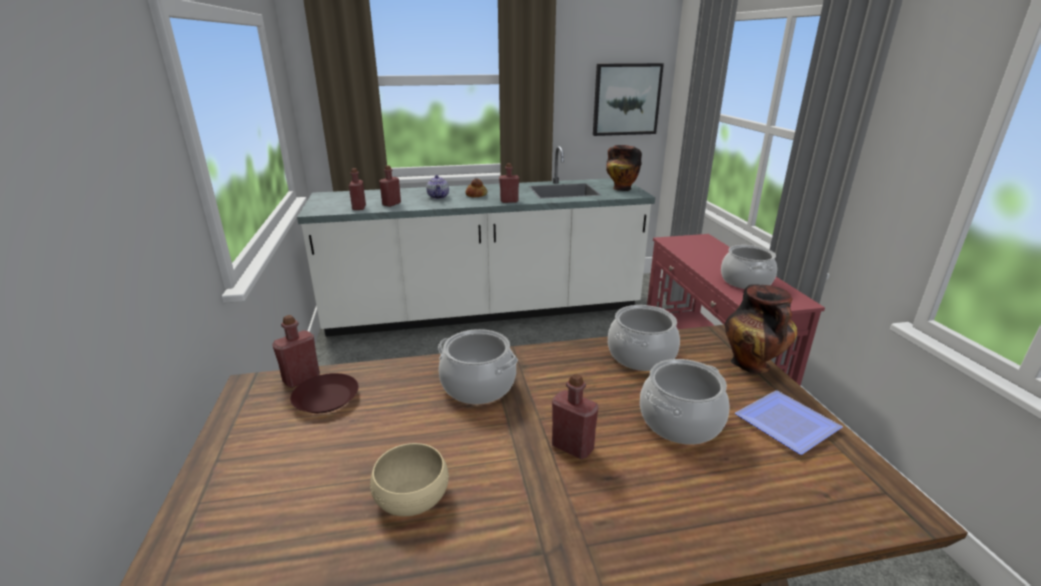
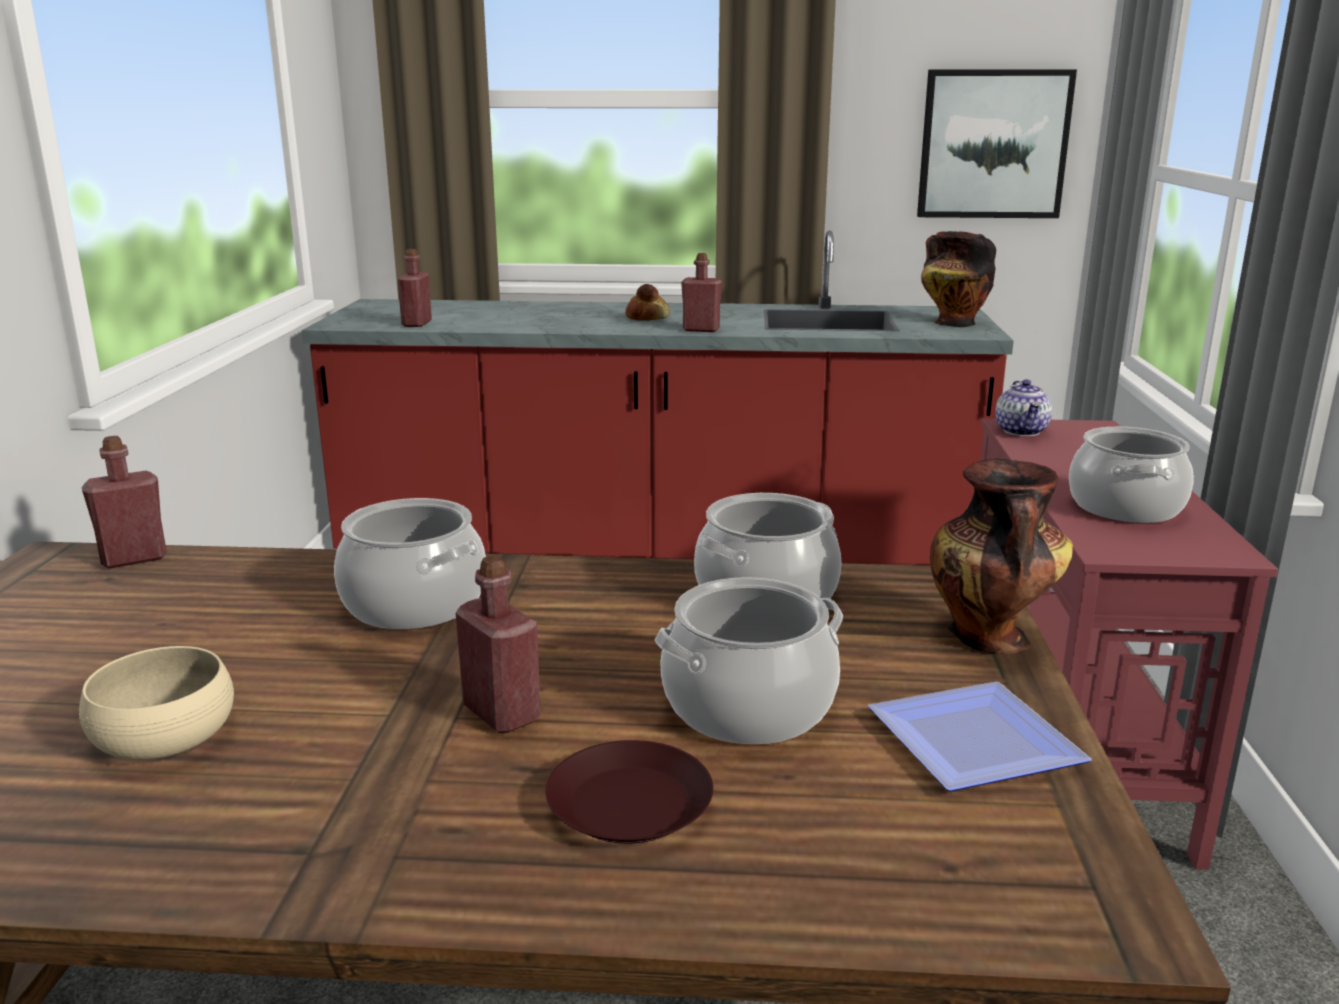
camera: 15 degrees right, 5 degrees down
(326, 399) = (147, 590): brown plate -> brown plate (628, 806)
(391, 204) = (478, 322): red bottle -> none
(438, 197) = (574, 316): teapot -> teapot (1022, 431)
(484, 311) = (658, 557): white counter -> red counter

